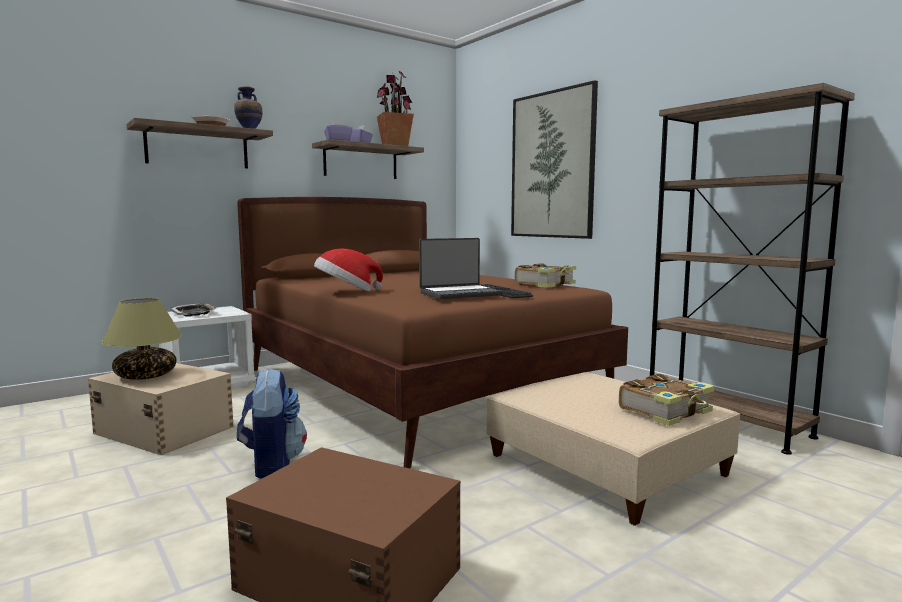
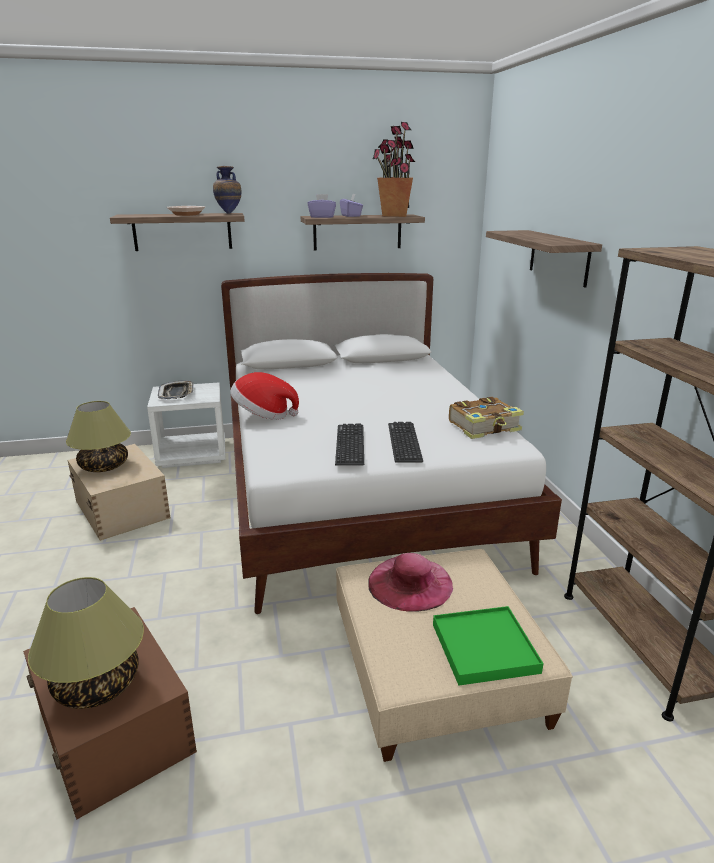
camera: 25 degrees right, 15 degrees up
(272, 464) = (162, 575): backpack -> none
(357, 498) = (97, 686): none -> table lamp
(416, 385) = (360, 494): brown bed -> white bed
(459, 294) = (350, 445): laptop -> keyboard
(552, 165) = (559, 257): picture -> shelf
(563, 392) = (410, 583): none -> pink hat
(666, 411) = (484, 648): book -> green tray

